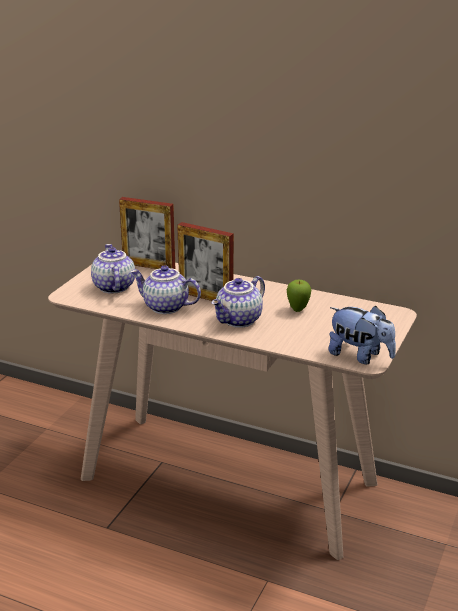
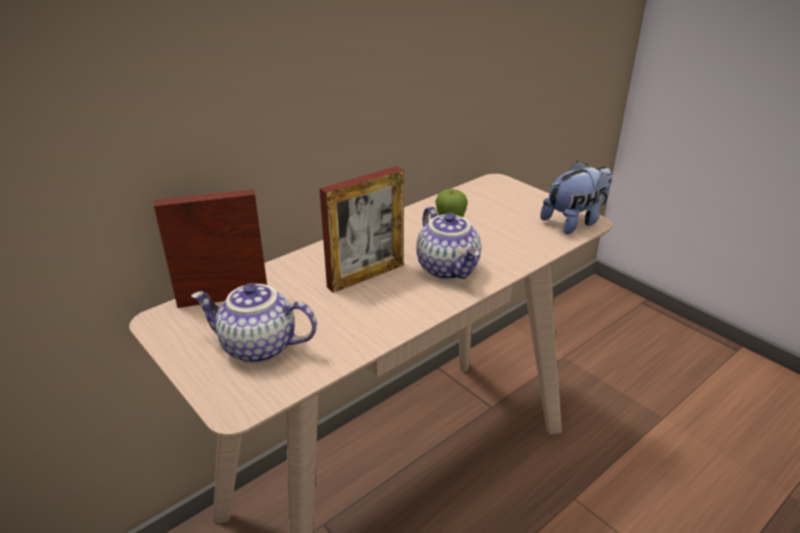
camera: 65 degrees left, 5 degrees up
(149, 266) = (223, 297): picture frame -> picture frame turned 150 degrees counterclockwise
(165, 307) = (368, 315): teapot -> none

